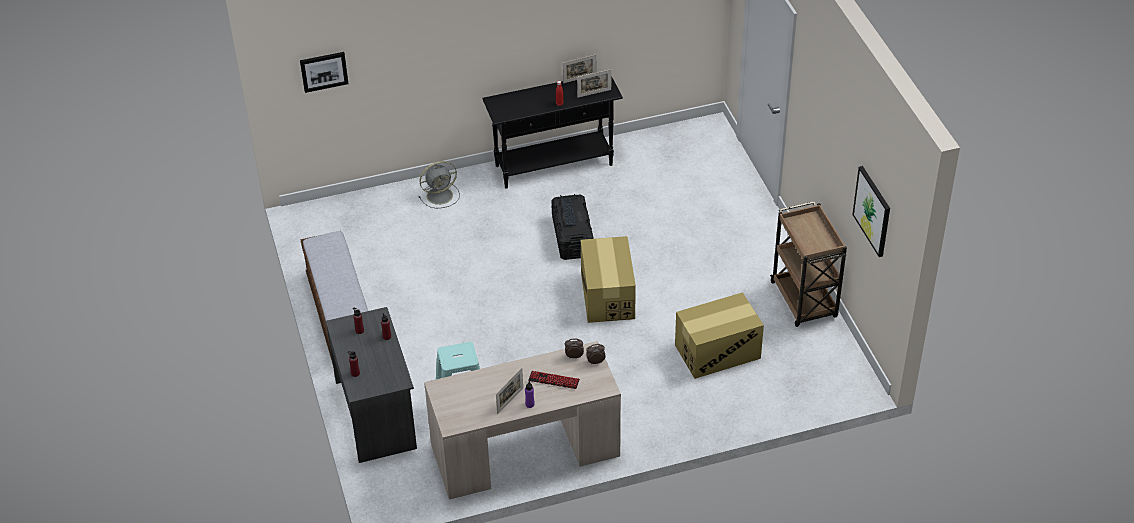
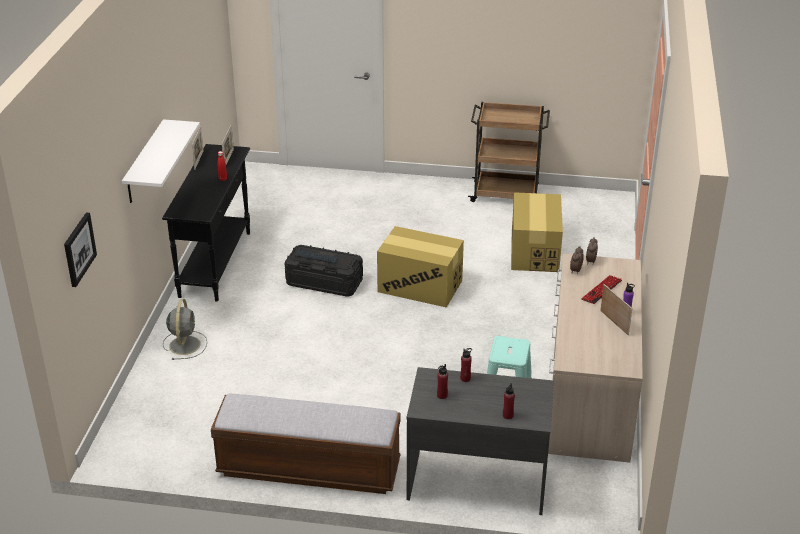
camera: 65 degrees left, 10 degrees down
(471, 49) = (145, 162): none -> white shelf
(872, 211) = (578, 42): picture -> none

